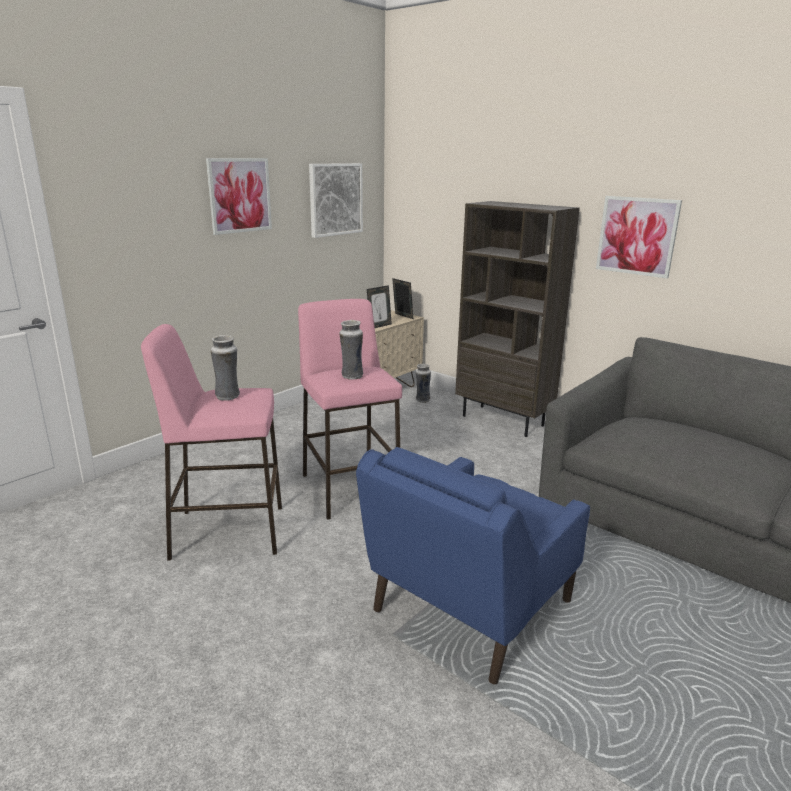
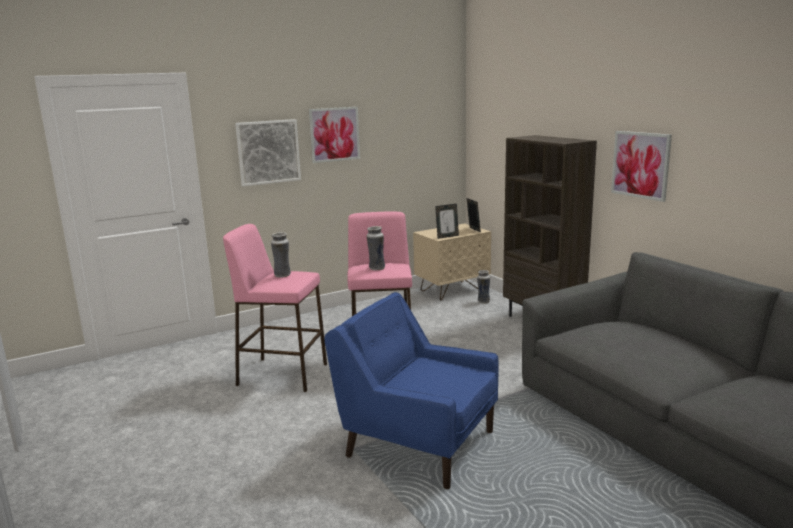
camera: 20 degrees right, 5 degrees down
(335, 199) = (418, 135): picture -> picture (268, 152)
(470, 608) = (418, 443): blue armchair -> blue armchair turned 60 degrees clockwise

